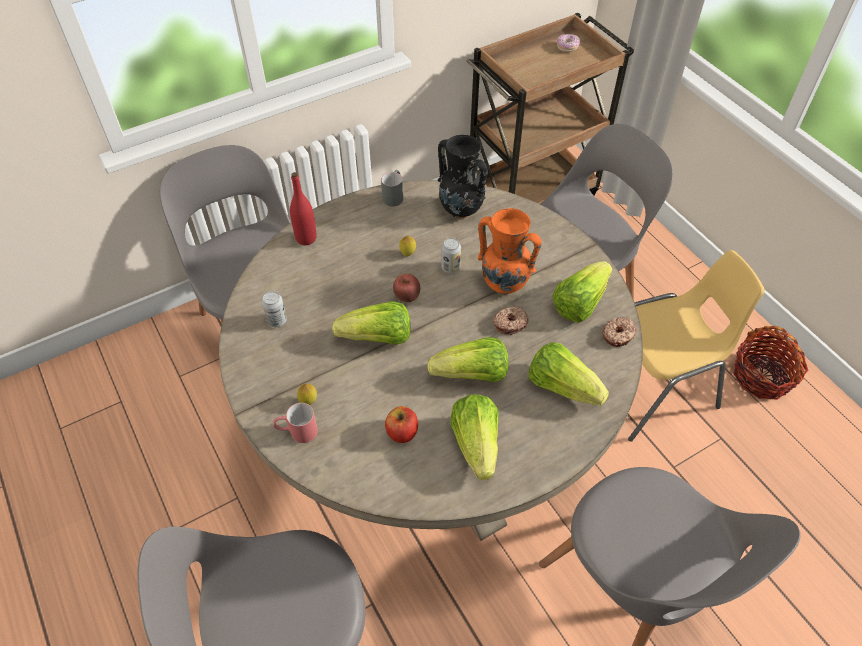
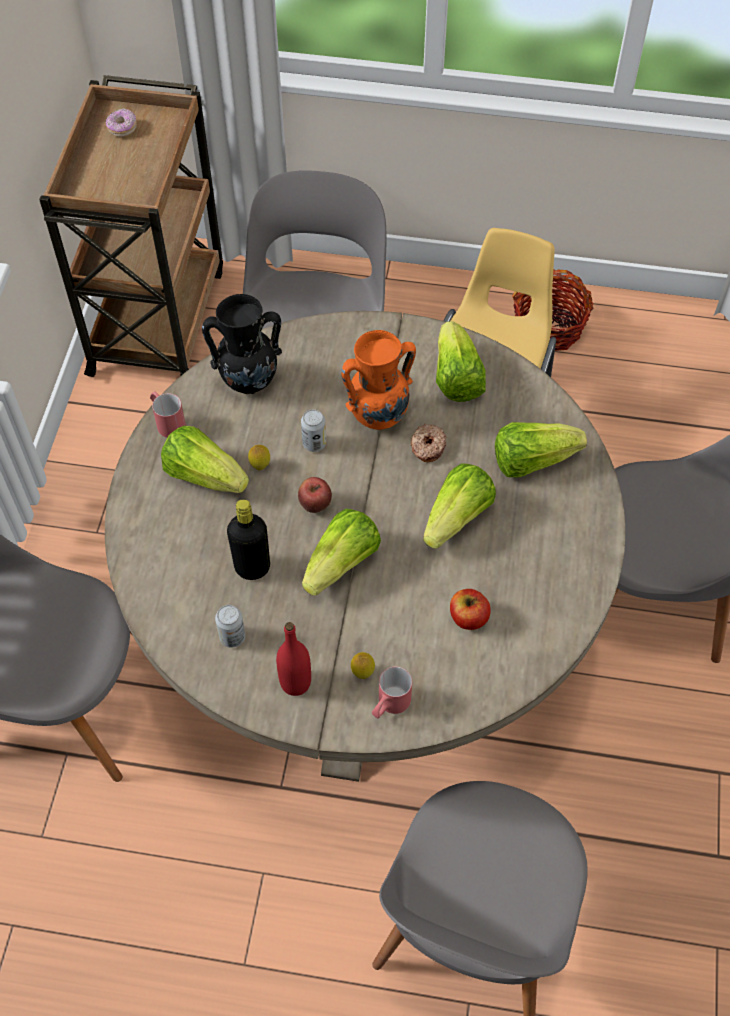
camera: 50 degrees left, 5 degrees up
(306, 238) = (144, 539): red bottle -> red bottle (295, 682)
(333, 298) = (252, 567): none -> black bottle
(394, 195) = (167, 421): grey mug -> red mug
(476, 443) = (532, 568): lettuce -> lettuce (204, 475)
(618, 335) = (517, 379): donut -> none

